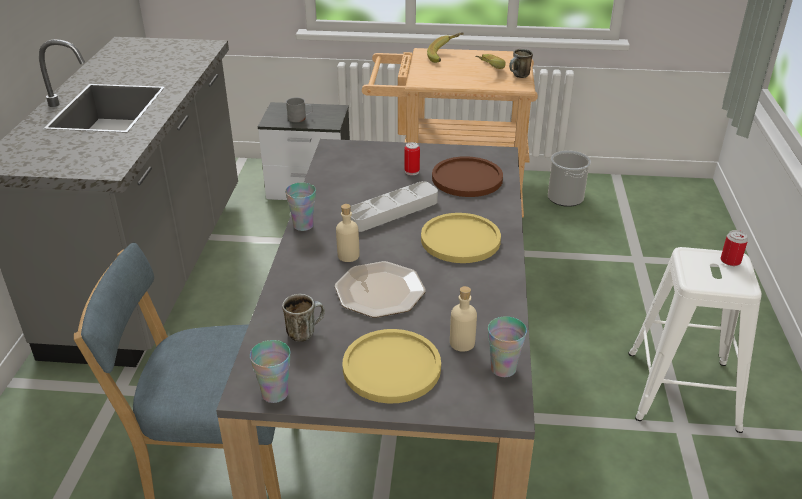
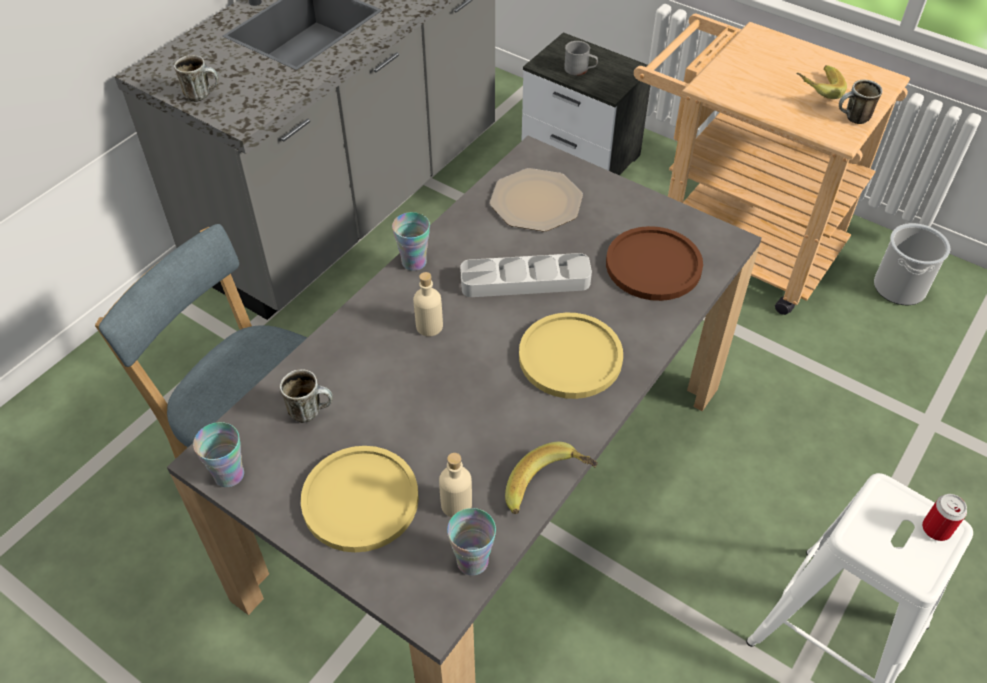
camera: 30 degrees right, 15 degrees up
(59, 164) = (203, 94): none -> mug
(380, 290) = (426, 390): plate -> plate (537, 201)
(412, 171) = (595, 228): can -> none
(445, 57) = (778, 51): banana -> banana (549, 490)

